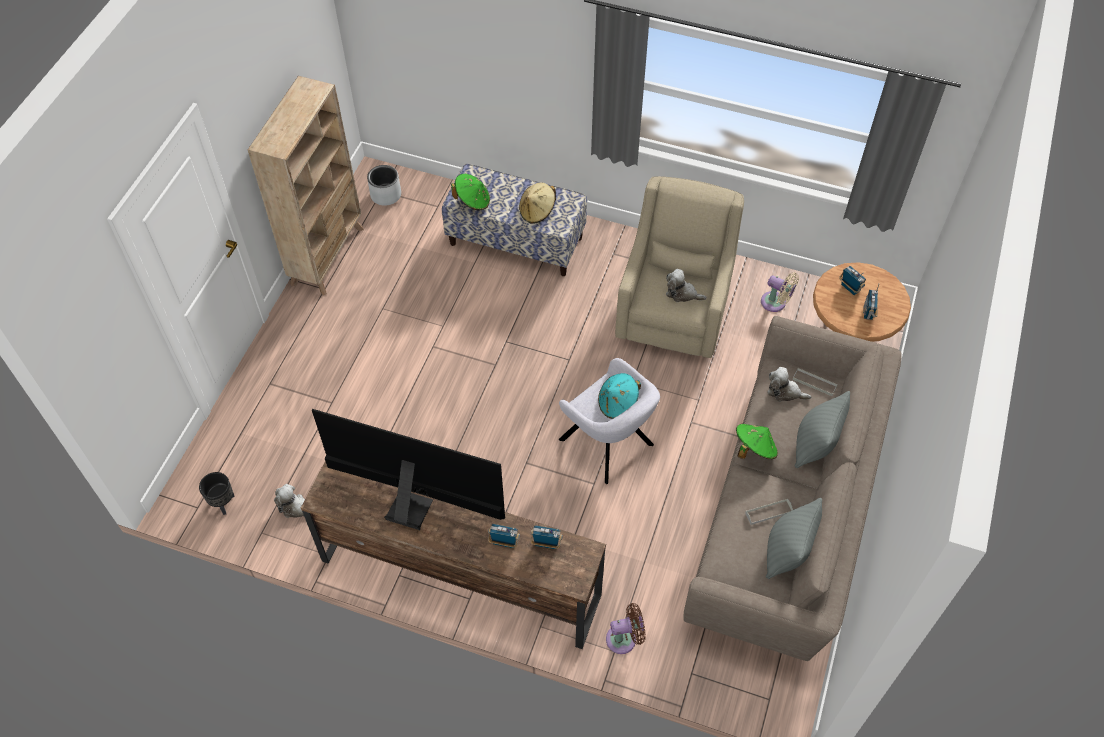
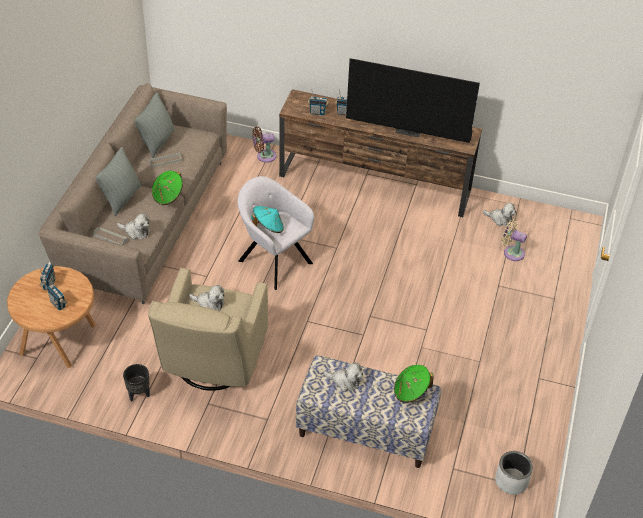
camera: 175 degrees right, 10 degrees down
(223, 503) = (553, 221): black planter -> black planter (139, 394)
(328, 255) = (547, 411): beige bookcase -> none
(537, 211) = (345, 381): beige hat -> plush toy
(776, 303) = (115, 373): beige fan -> beige fan (511, 252)

